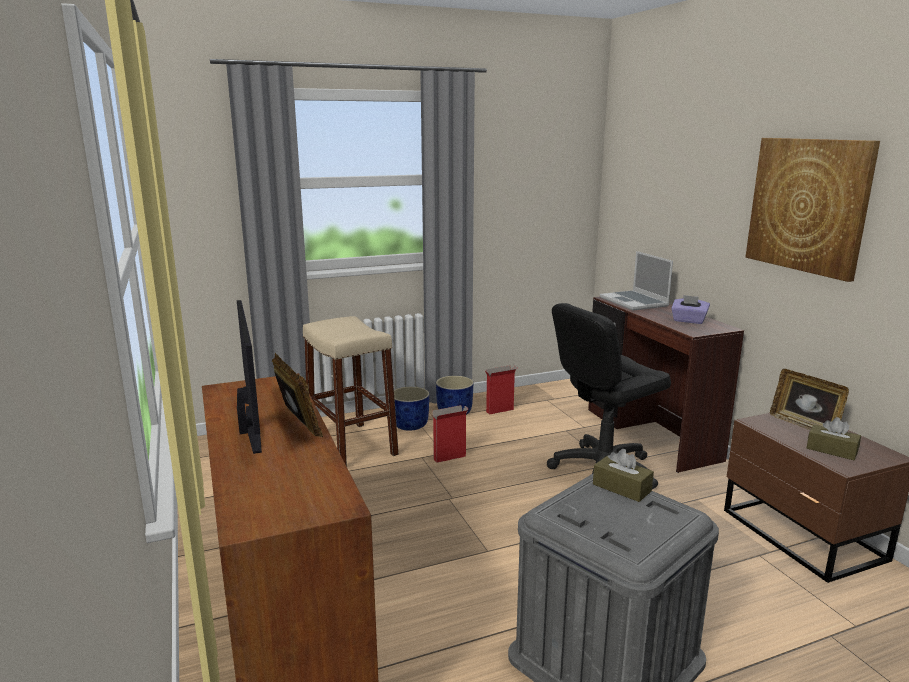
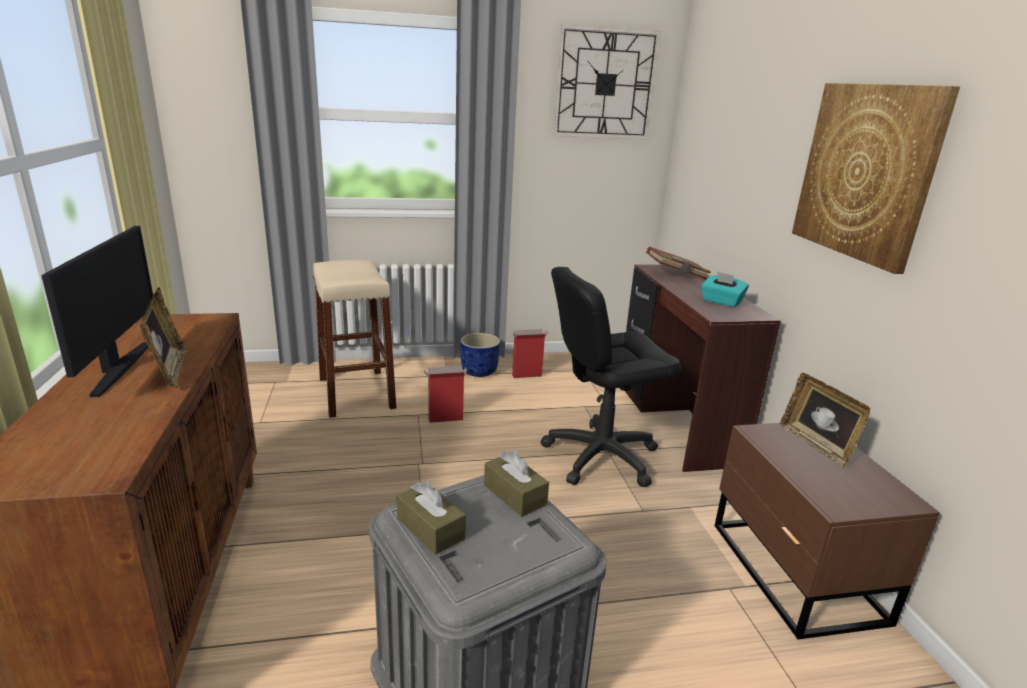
camera: 10 degrees right, 5 degrees up
(410, 425) = (427, 379): blue planter -> none
(543, 141) = (605, 84): none -> wall clock
(635, 302) = (676, 275): laptop -> brown book
(688, 321) = (721, 302): purple tissue box -> turquoise tissue box
(831, 450) = (832, 482): brown tissue box -> brown tissue box (430, 529)

